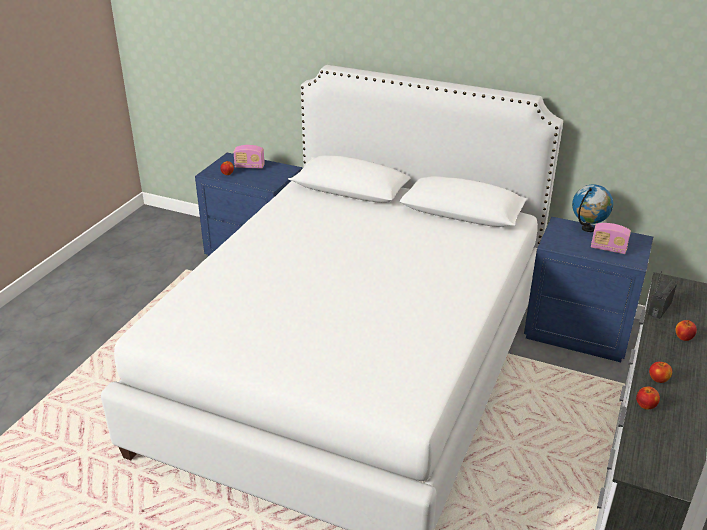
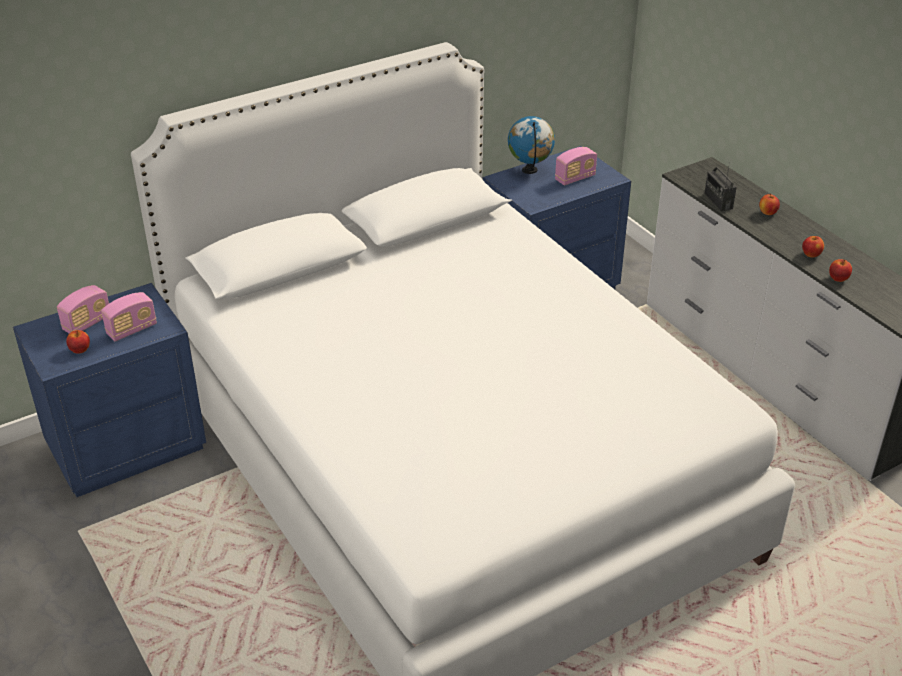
camera: 55 degrees left, 5 degrees up
(258, 178) = (132, 330): none -> radio

